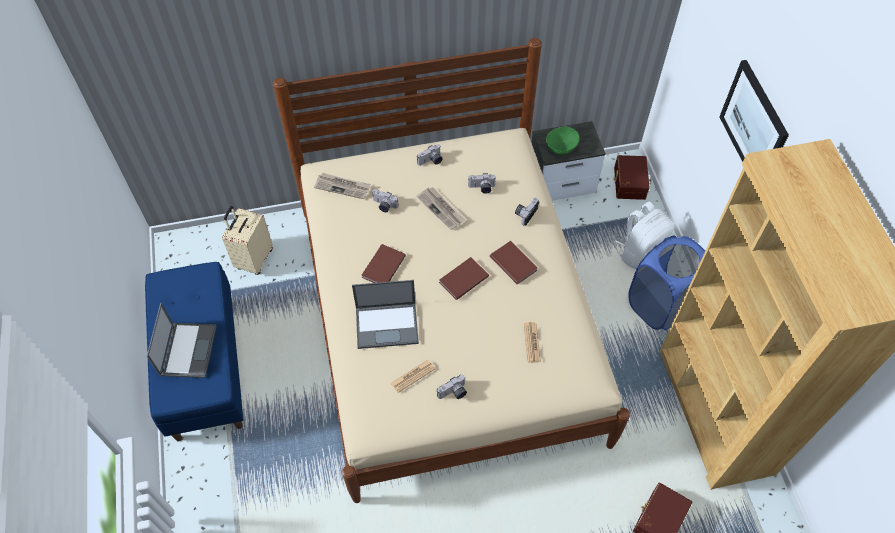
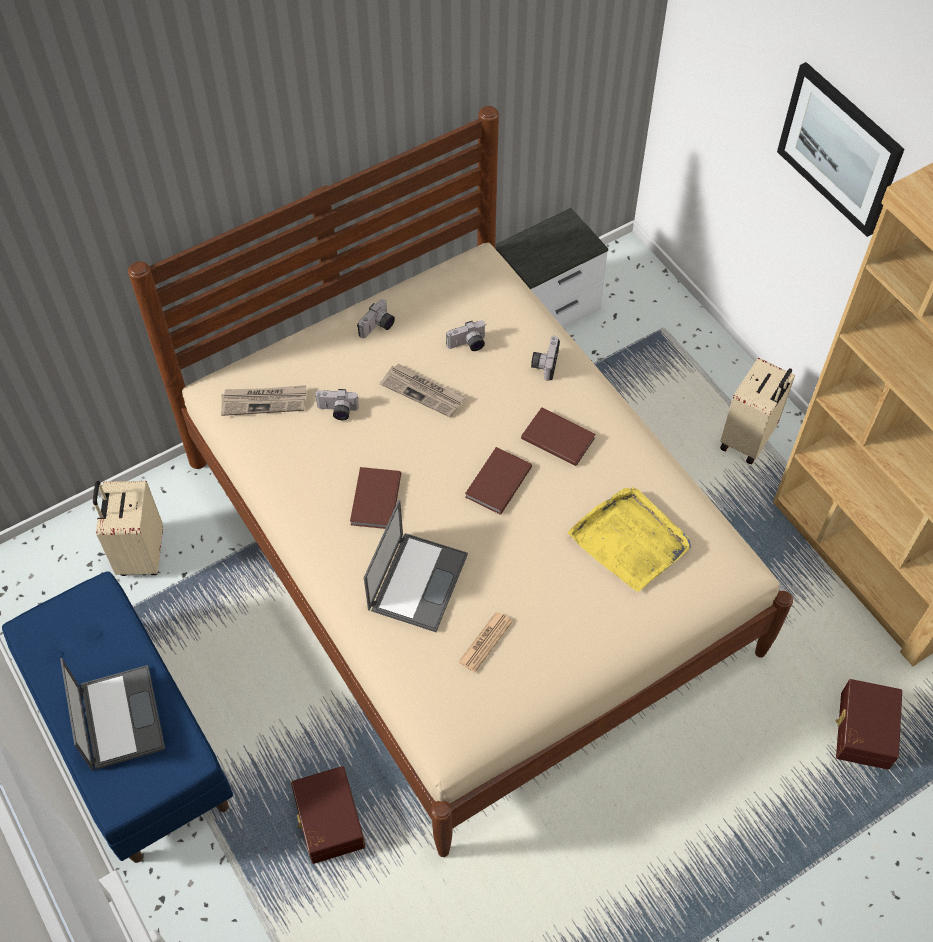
camera: 20 degrees left, 0 degrees up
(387, 324) = (418, 580): laptop -> laptop turned 45 degrees counterclockwise
(453, 393) = (552, 647): camera -> none
(532, 342) = (630, 540): newspaper -> yellow tray
(561, 147) = (543, 256): green bowl -> none
(628, 183) = (638, 282): brown storage box -> brown storage box (327, 821)
(640, 253) = (693, 375): white backpack -> none
(660, 305) = (749, 439): blue laundry basket -> beige suitcase

